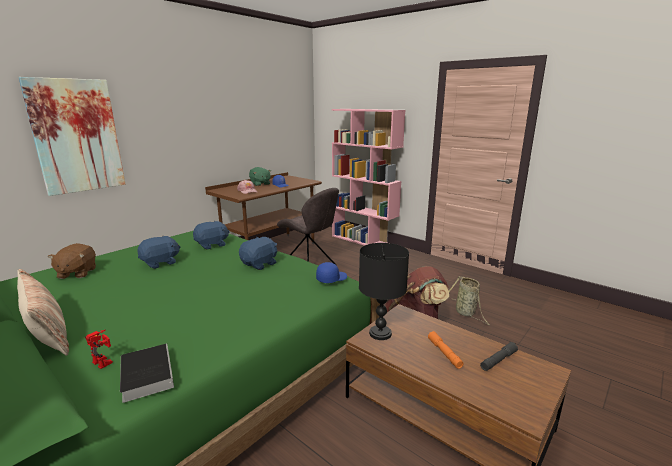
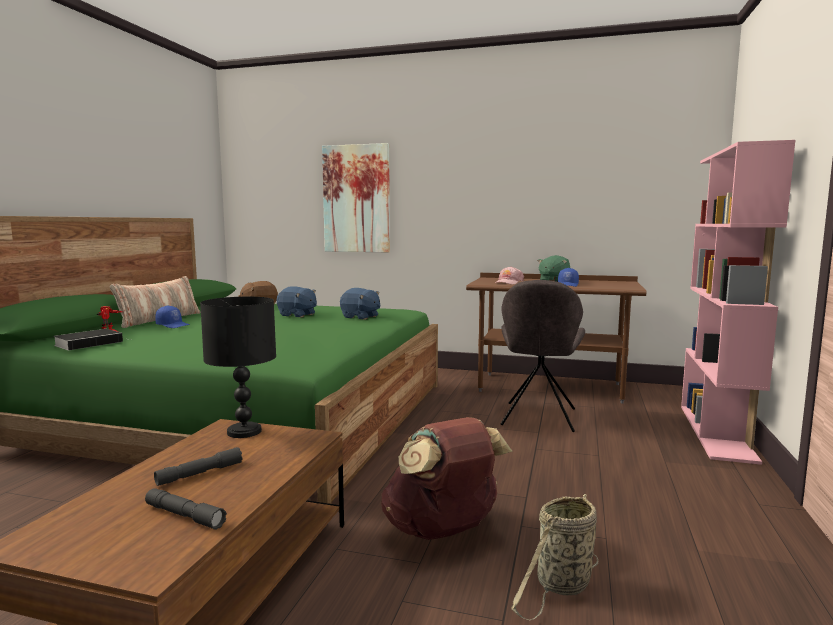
camera: 65 degrees right, 10 degrees down
(260, 264) = (321, 333): blue plush toy -> none
(331, 278) = (294, 354): blue cap -> blue cap (173, 325)
(444, 353) = (200, 474): orange flashlight -> grey flashlight

